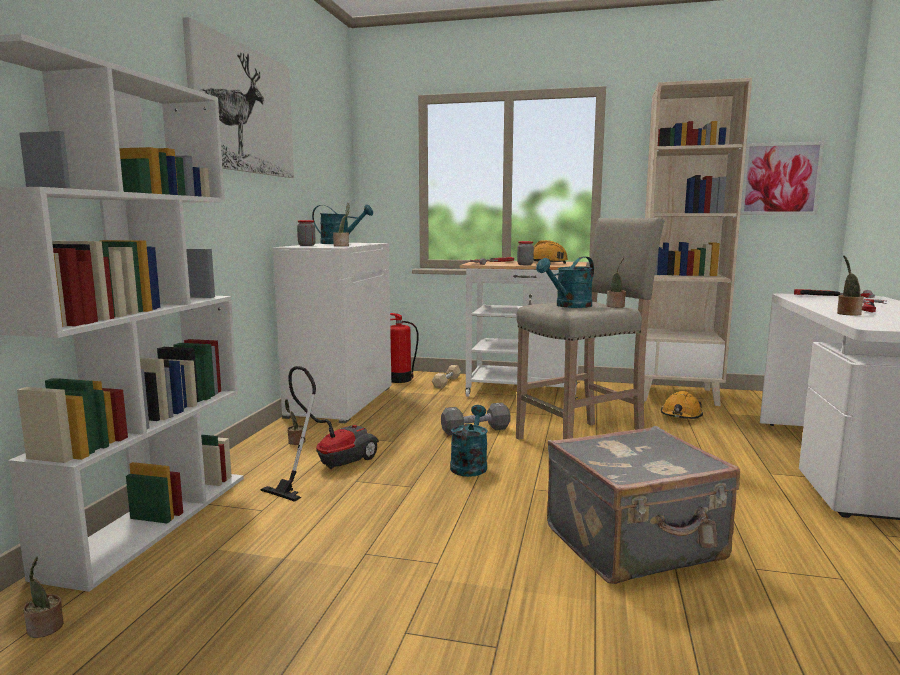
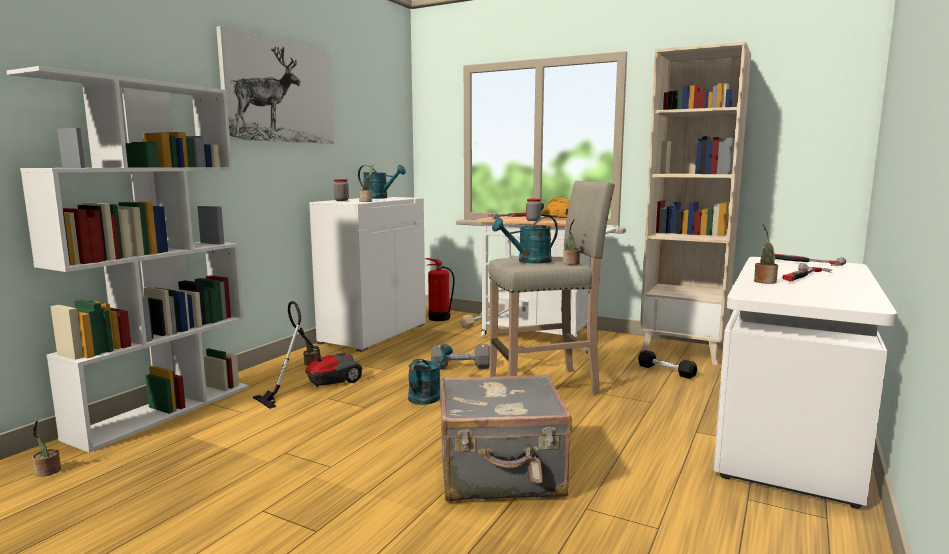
camera: 15 degrees right, 0 degrees up
(681, 416) = (666, 371): orange hard hat -> black dumbbell
(780, 179) = (799, 139): picture -> none

